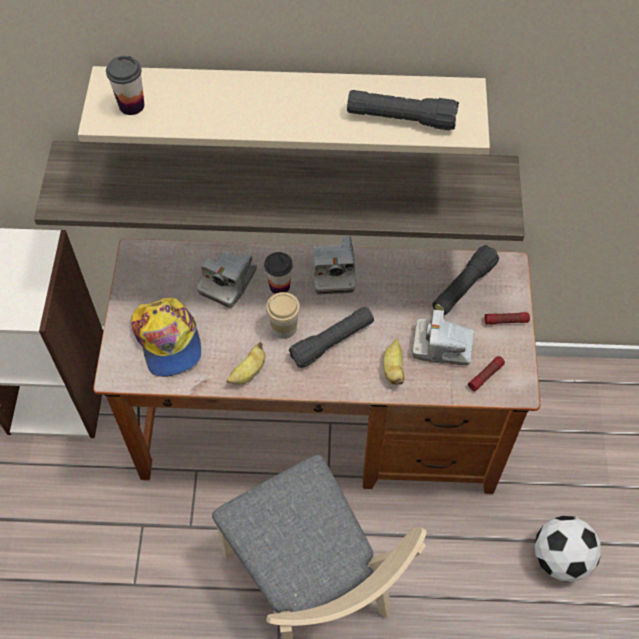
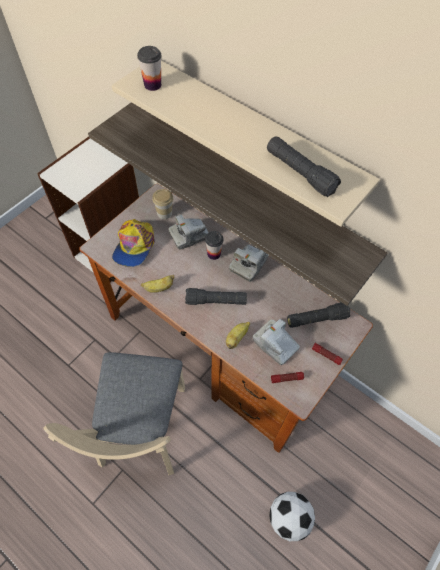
camera: 35 degrees right, 0 degrees up
(284, 327) = (197, 277): cup -> cup (164, 213)

